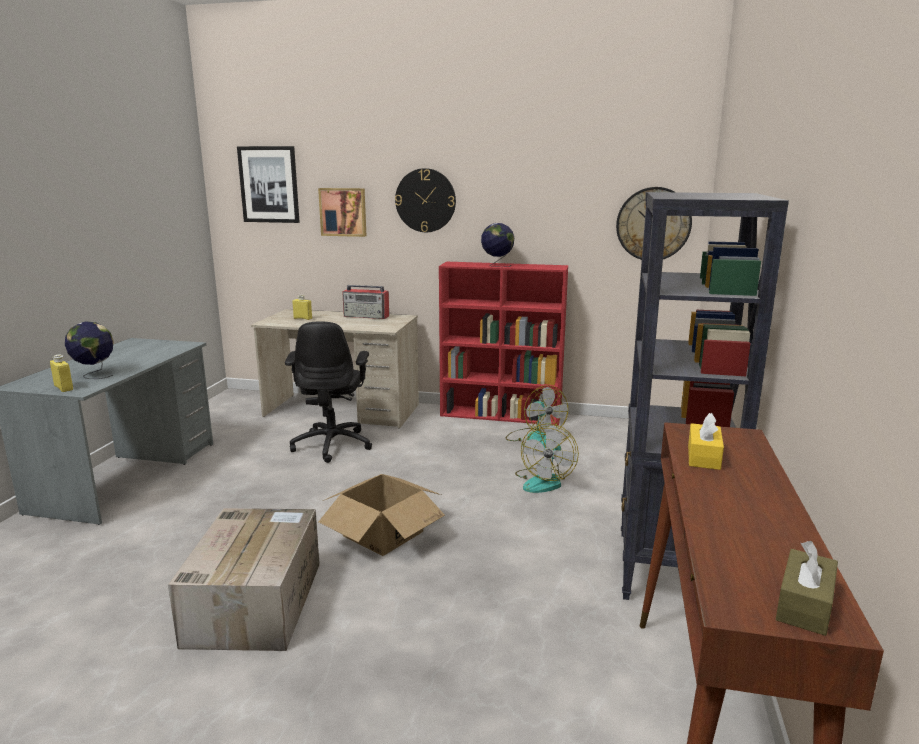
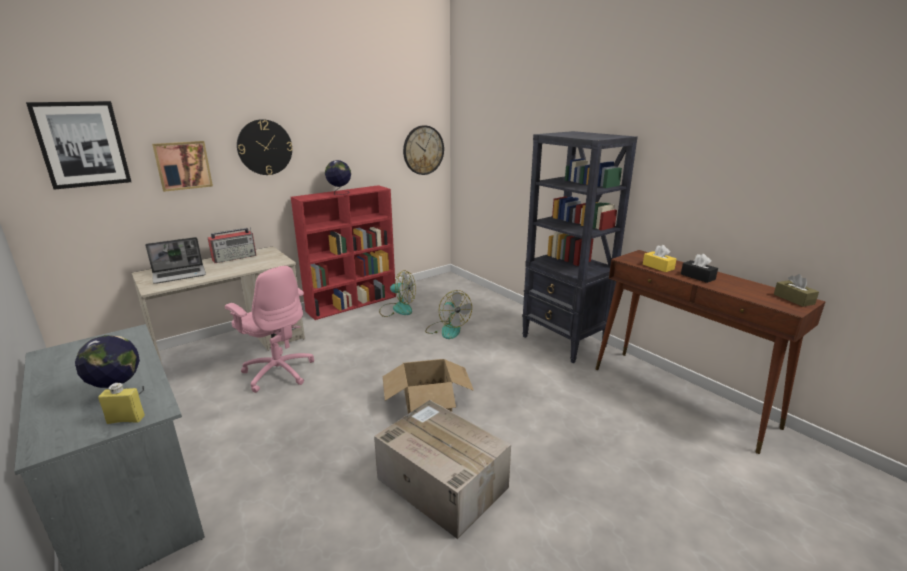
camera: 50 degrees left, 5 degrees up
(303, 318) = (180, 275): yellow bottle -> laptop
(333, 445) = (278, 372): black office chair -> pink office chair
(725, 493) = (697, 277): none -> black tissue box

